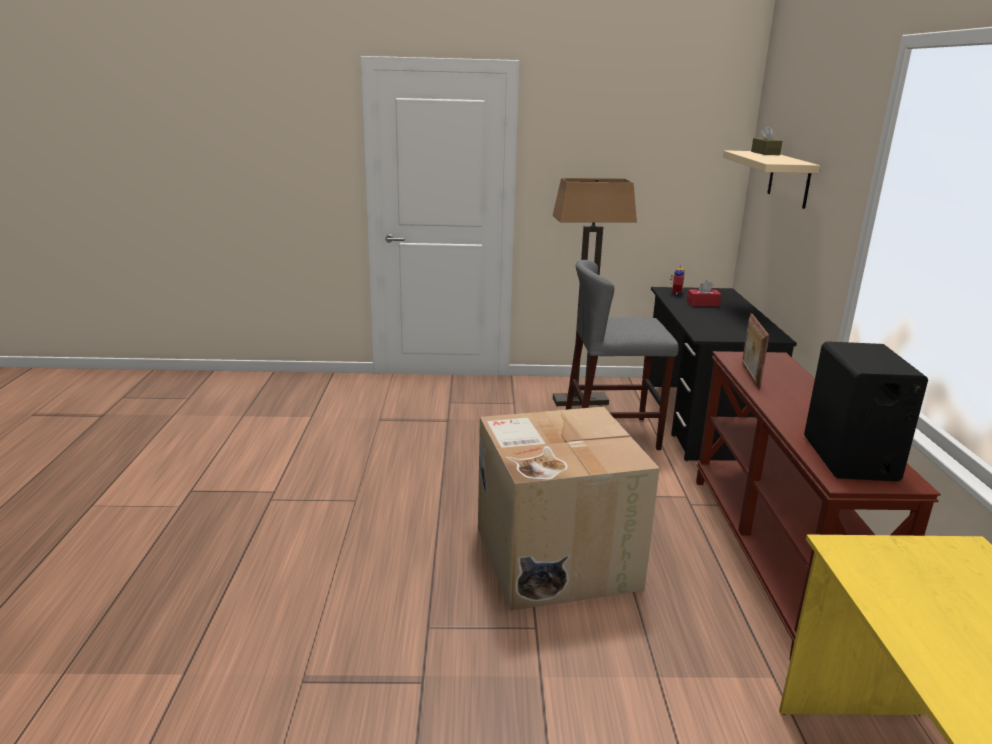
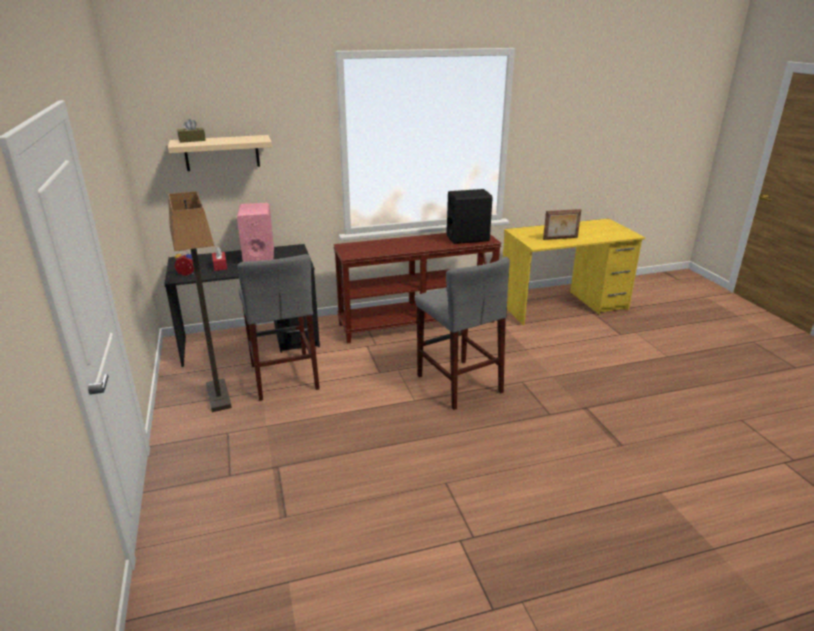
camera: 105 degrees left, 5 degrees up
(553, 557) = (459, 383): cardboard box -> grey stool
(737, 319) = (259, 256): none -> pink speaker
(749, 376) = (381, 252): picture frame -> picture frame (560, 238)

